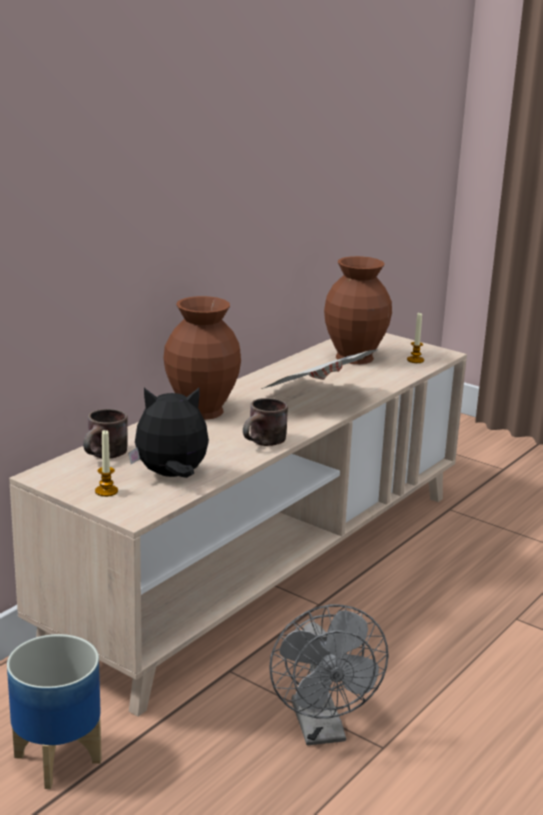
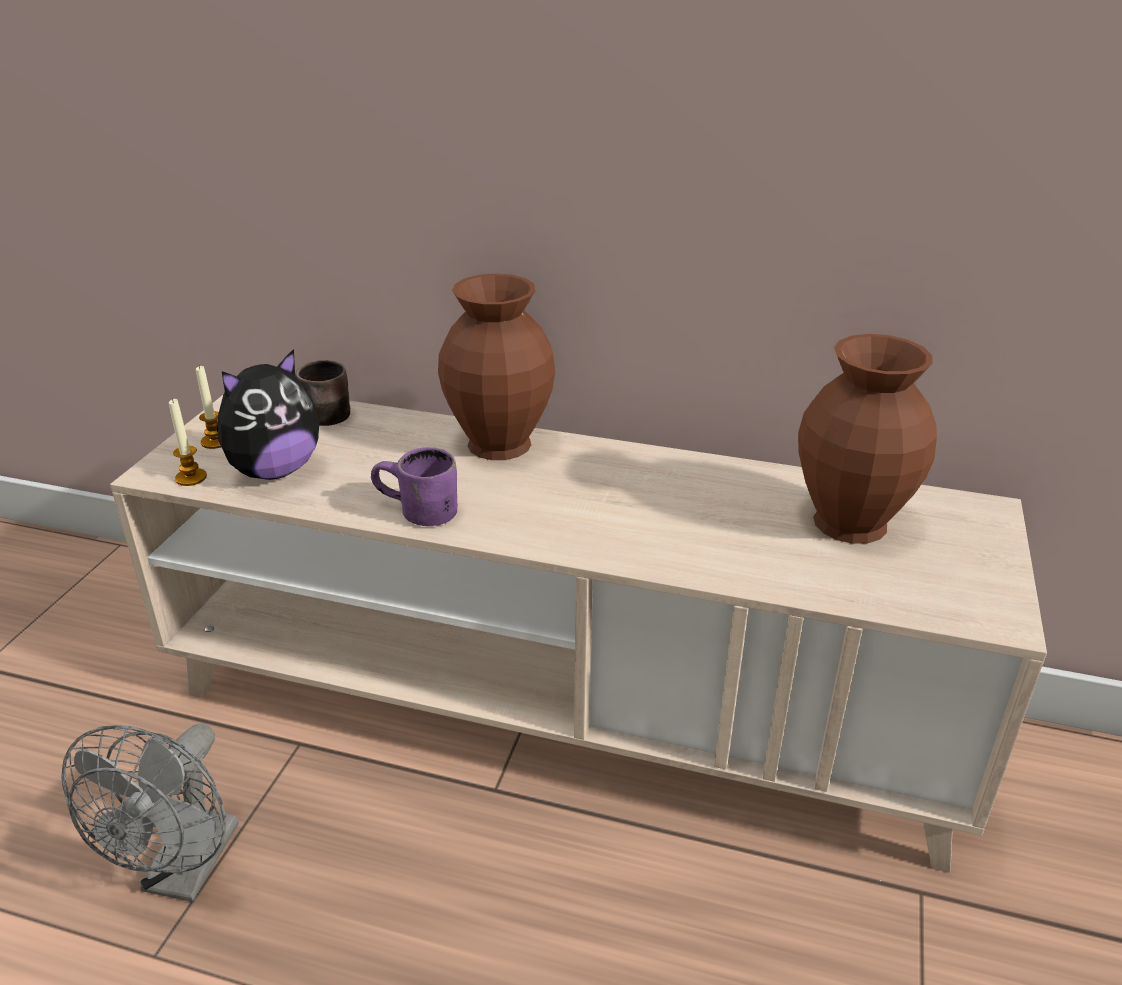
camera: 70 degrees right, 10 degrees up
(57, 758) = (108, 661): planter -> none
(171, 476) = (274, 470): plush toy -> plush toy turned 75 degrees clockwise
(265, 443) = (416, 514): brown mug -> purple mug
(316, 398) = (626, 521): newspaper -> none
(322, 730) = (185, 873): grey fan -> grey fan turned 45 degrees counterclockwise
(415, 360) = (919, 590): candle -> candle (191, 478)

